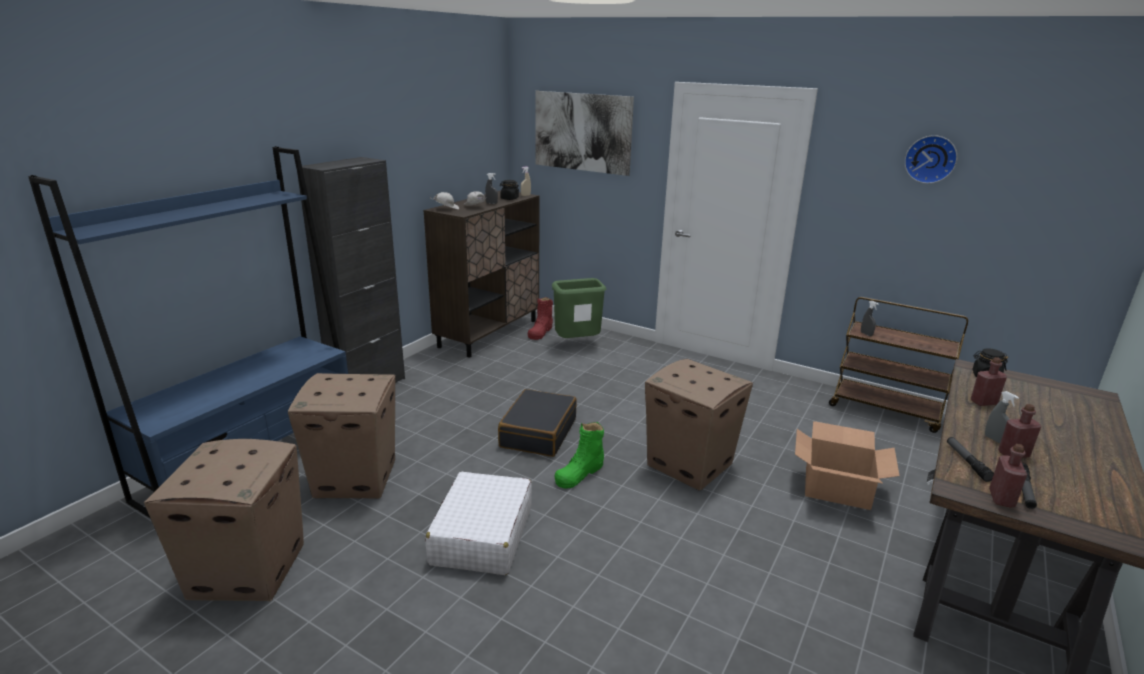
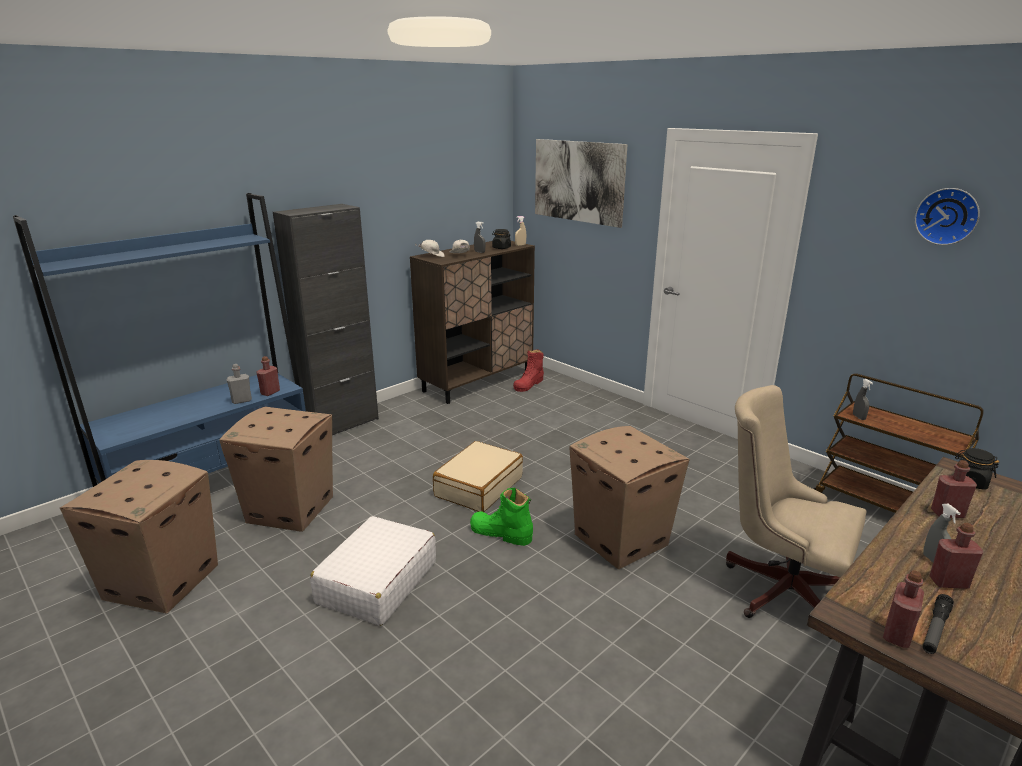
camera: 15 degrees right, 0 degrees up
(285, 370) = (241, 401): none -> grey bottle
(312, 359) = (270, 392): none -> red bottle
(538, 433) = (478, 486): black suitcase -> beige suitcase
(577, 344) = (560, 399): green trash can -> none
(580, 473) = (501, 533): green boot -> green boot turned 60 degrees clockwise
(836, 487) = (779, 588): cardboard box -> beige office chair
(967, 462) = (879, 583): flashlight -> none

